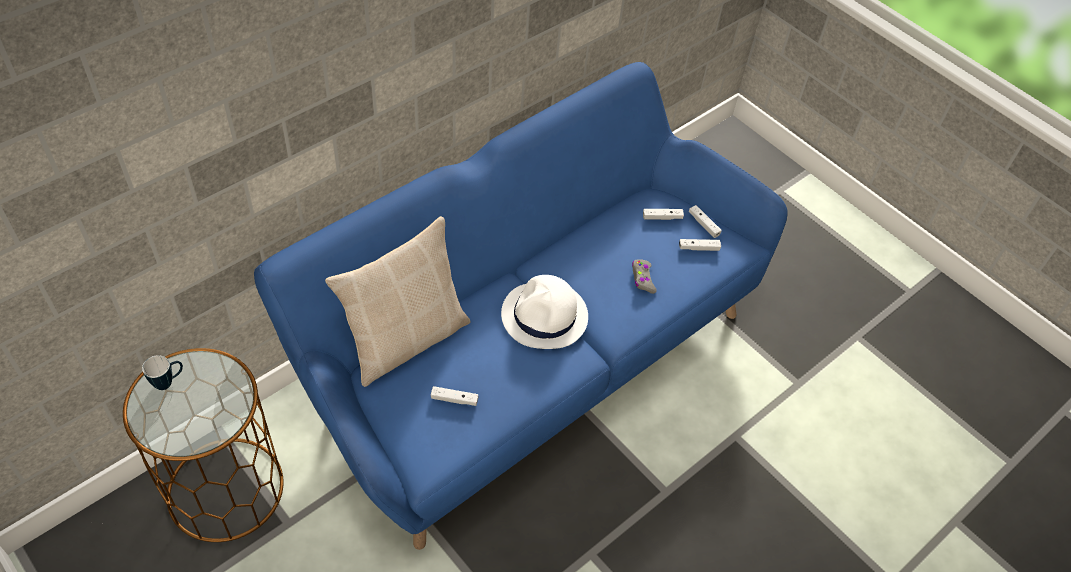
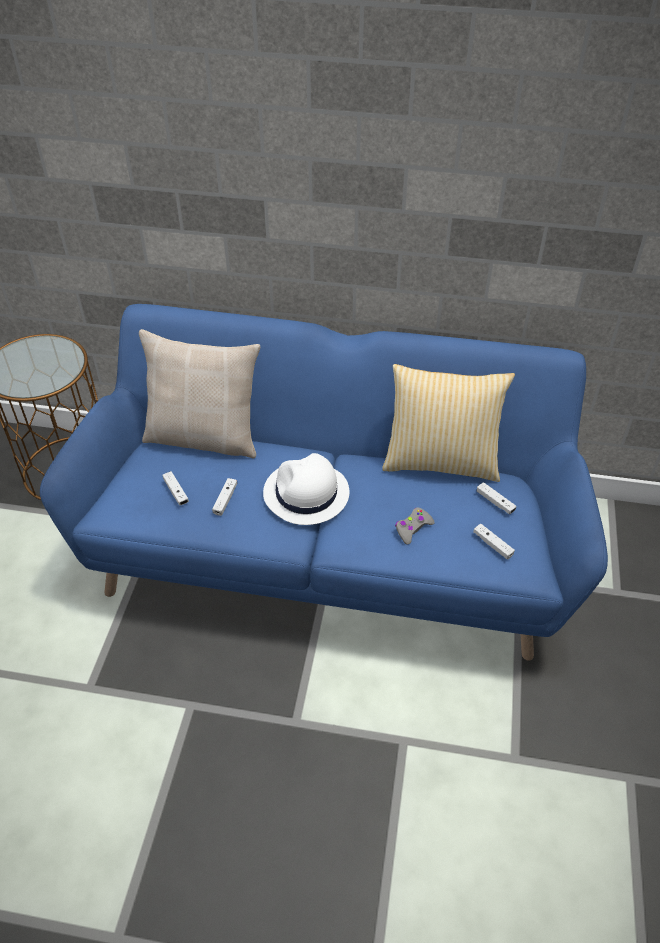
camera: 55 degrees right, 5 degrees down
(168, 382) = (41, 348): mug -> none
(592, 216) = (441, 461): none -> pillow
(703, 224) = (524, 533): white game controller -> white game controller (225, 500)

